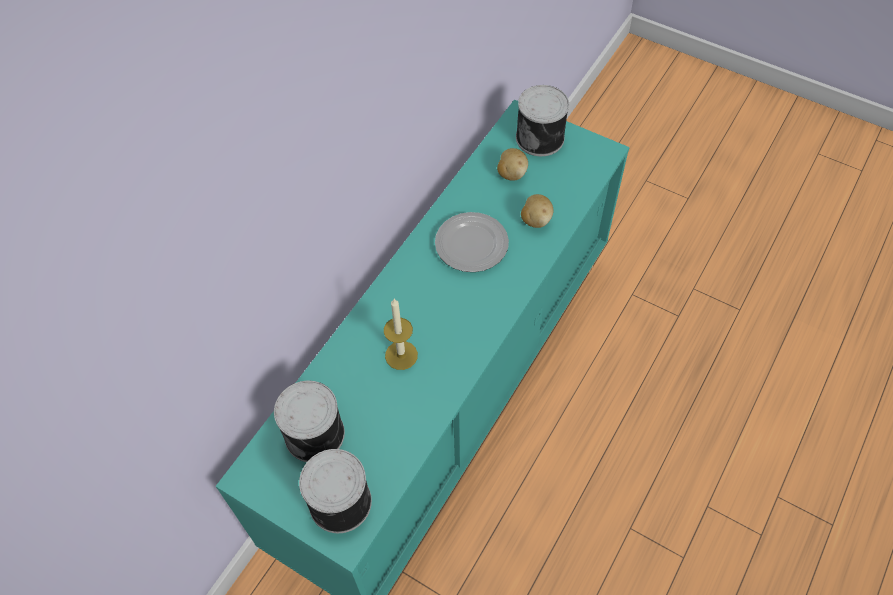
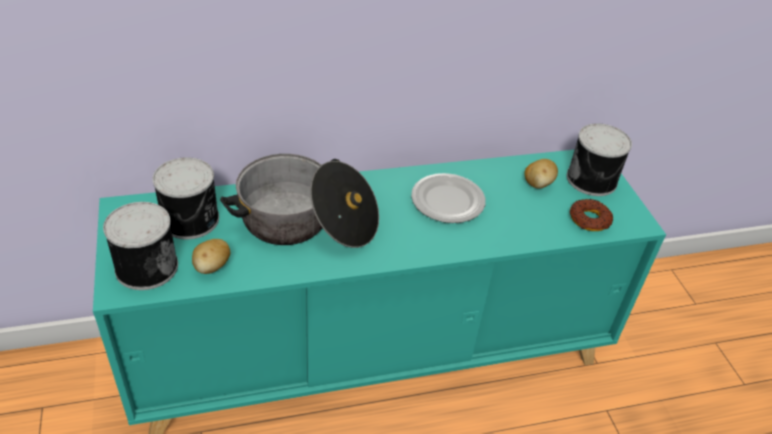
camera: 40 degrees right, 15 degrees down
(401, 355) = (306, 223): candle -> cooking pot
(535, 220) = (518, 222): potato -> potato (212, 267)
(575, 176) = (589, 219): none -> donut

